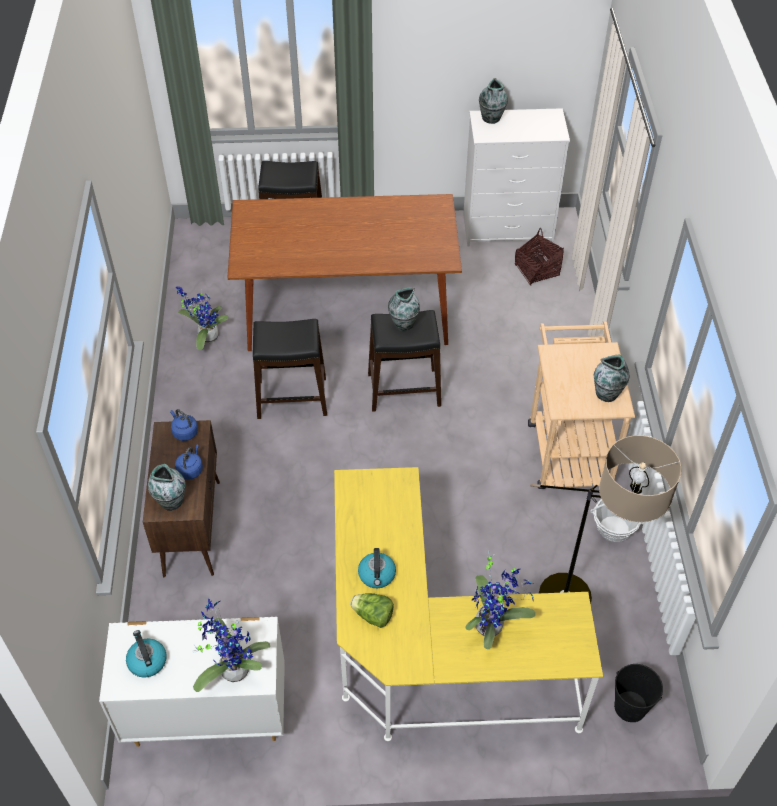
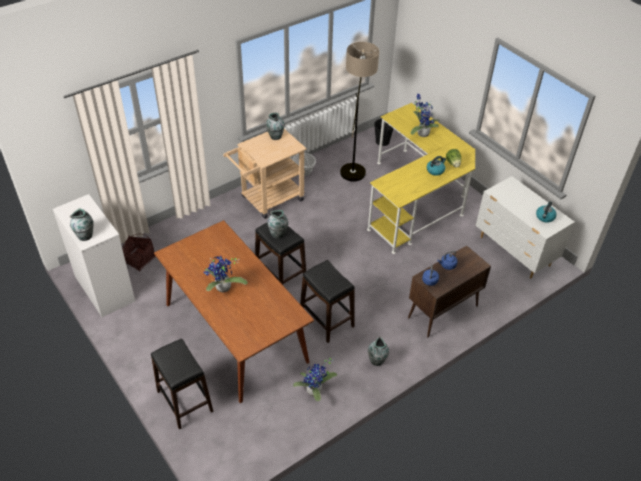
camera: 125 degrees left, 5 degrees down
(171, 501) = (470, 262): vase -> vase (376, 361)
(232, 668) = (517, 192): potted plant -> potted plant (223, 289)

